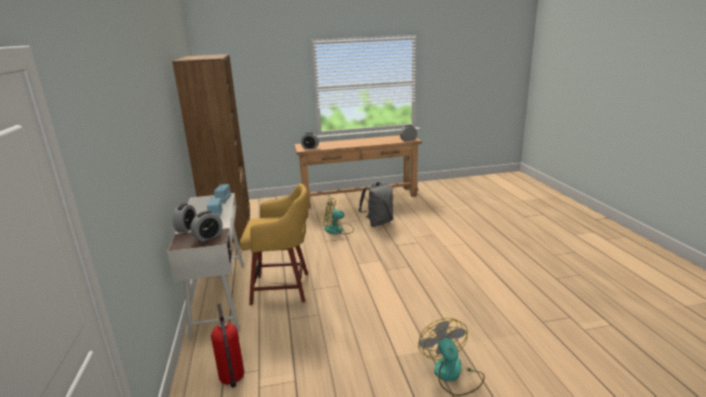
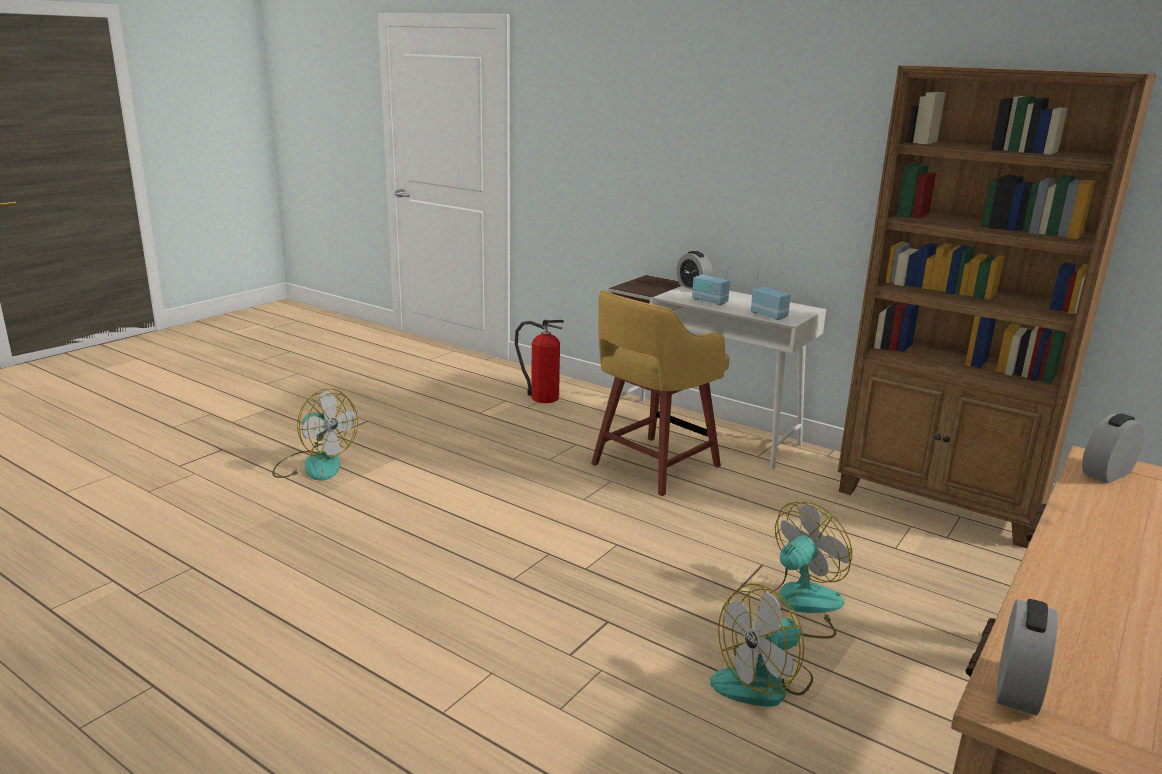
camera: 135 degrees right, 0 degrees up
(208, 237) = (644, 287): alarm clock -> none
(378, 222) = (763, 682): grey backpack -> fan

